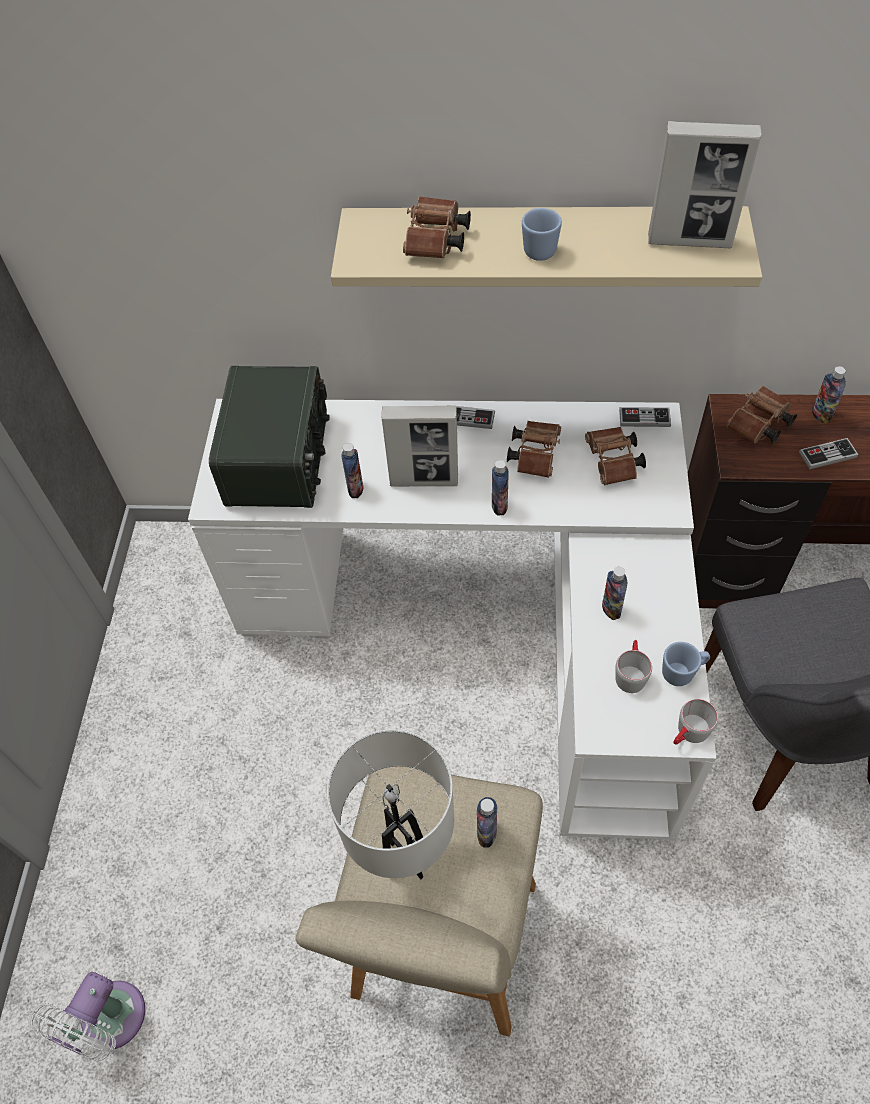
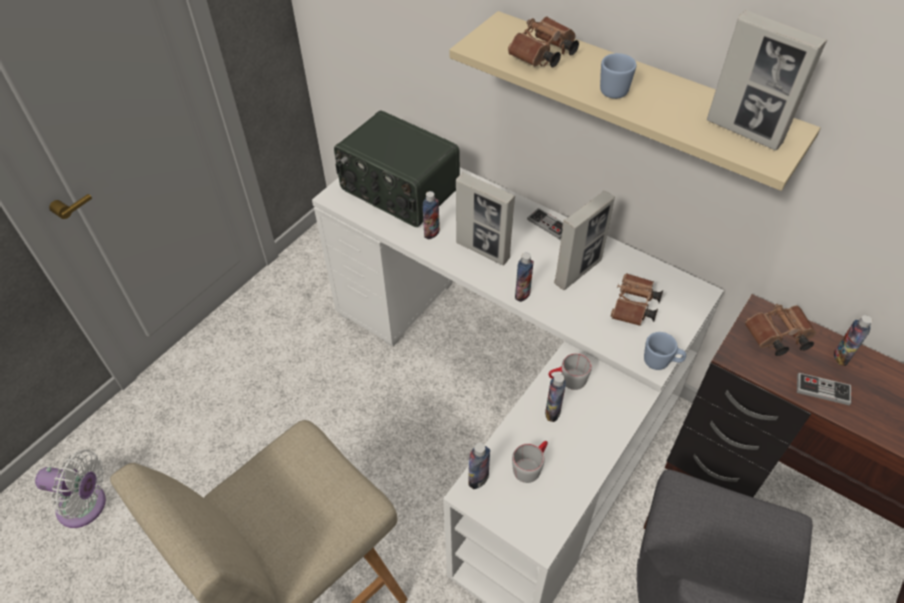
camera: 30 degrees right, 5 degrees down
(109, 1023) = (86, 506): white fan -> white fan turned 135 degrees counterclockwise
(280, 459) = (398, 190): radio -> radio turned 90 degrees clockwise
(405, 859) = (266, 493): white table lamp -> none
(486, 832) = (333, 511): bottle -> bottle (478, 479)
(535, 454) = (578, 272): brown binoculars -> picture frame
(644, 418) = (685, 288): game controller -> none
(682, 672) = (571, 489): blue mug -> blue mug (661, 362)
(688, 734) = (539, 537): grey mug -> grey mug (567, 380)

